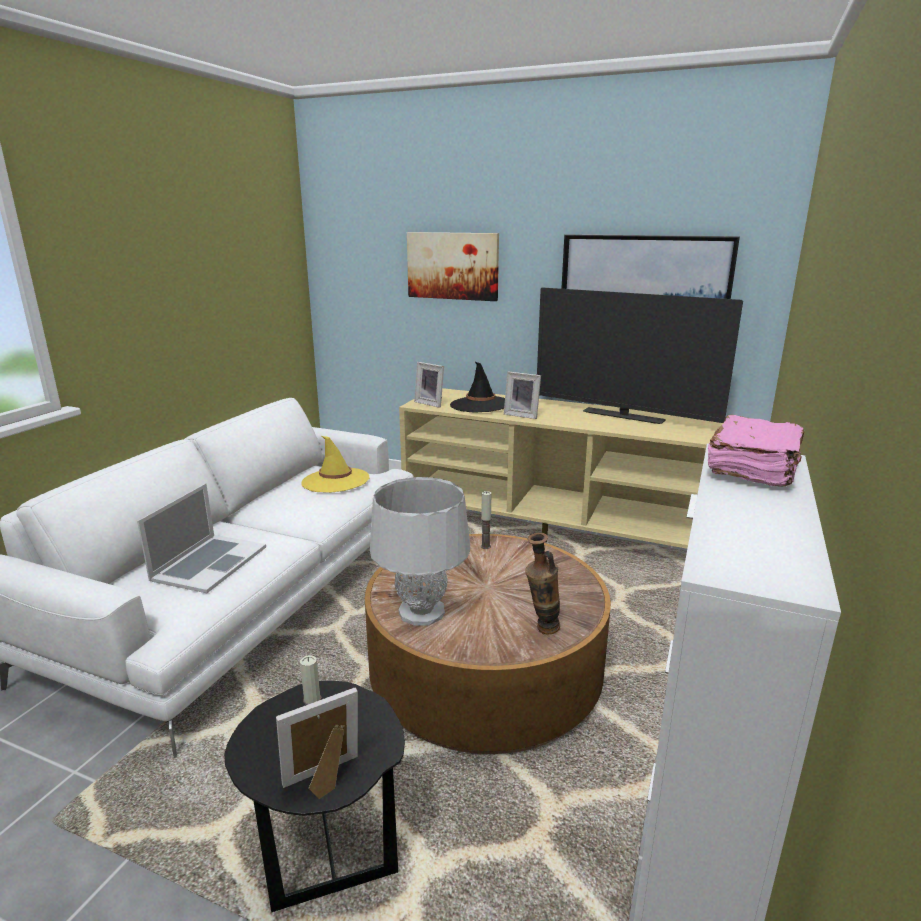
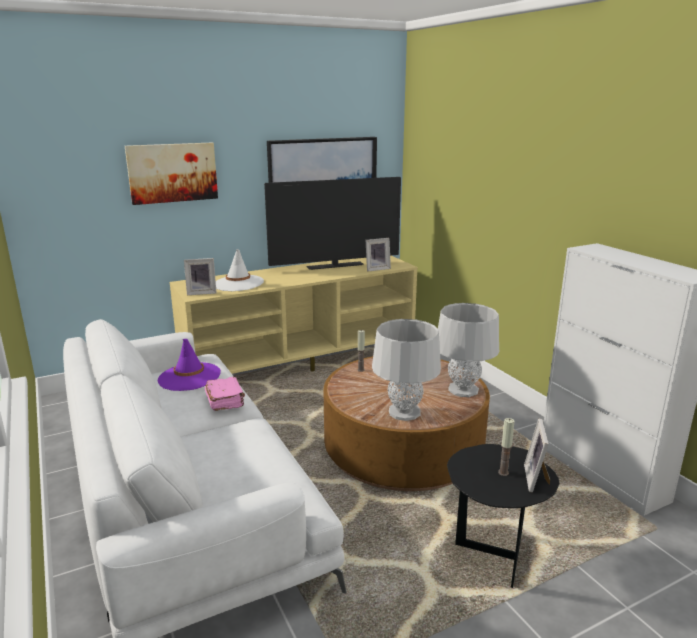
camera: 50 degrees left, 0 degrees up
(209, 563) = (239, 460): laptop -> none
(335, 481) = (189, 377): yellow hat -> purple hat
(480, 405) = (238, 283): black hat -> white hat
(522, 415) = (281, 281): picture frame -> picture frame (376, 269)
(541, 630) = (463, 390): vase -> grey table lamp
(754, 469) = (605, 251): pink book -> pink book (225, 401)

